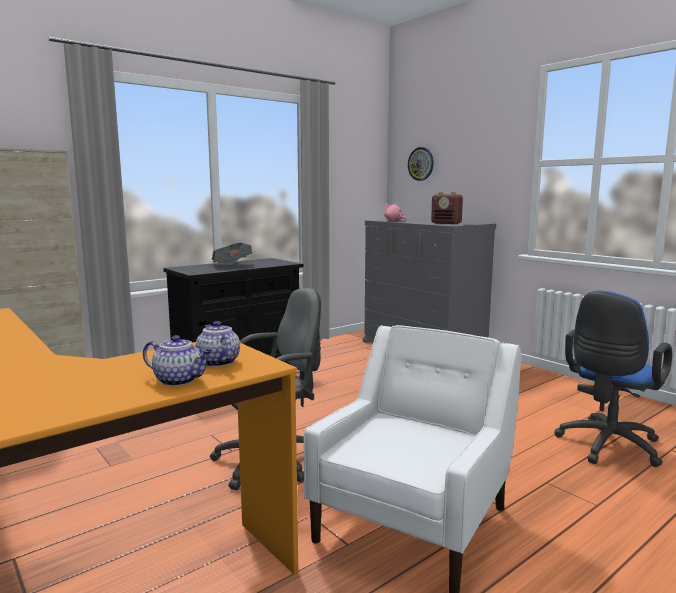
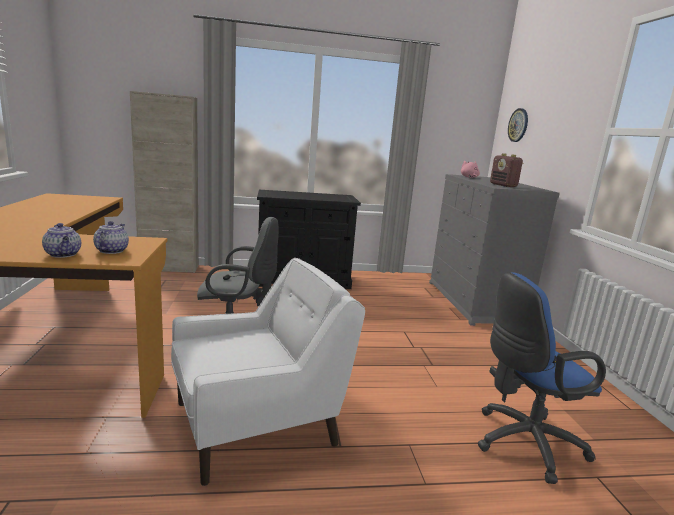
camera: 30 degrees right, 5 degrees up
(232, 265) = (305, 195): newspaper -> none

